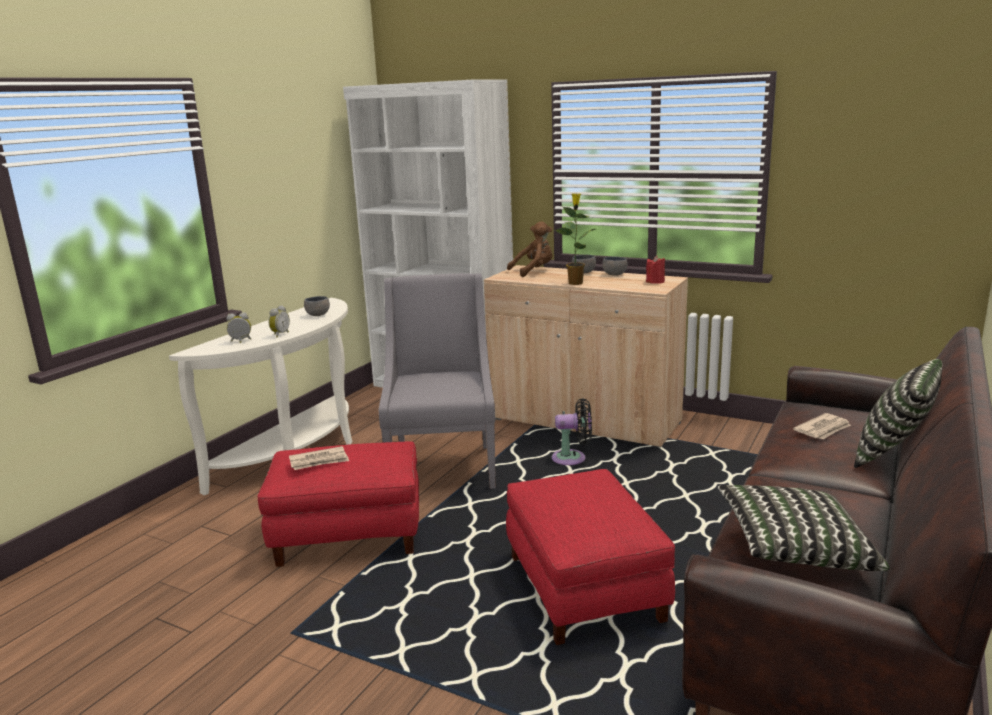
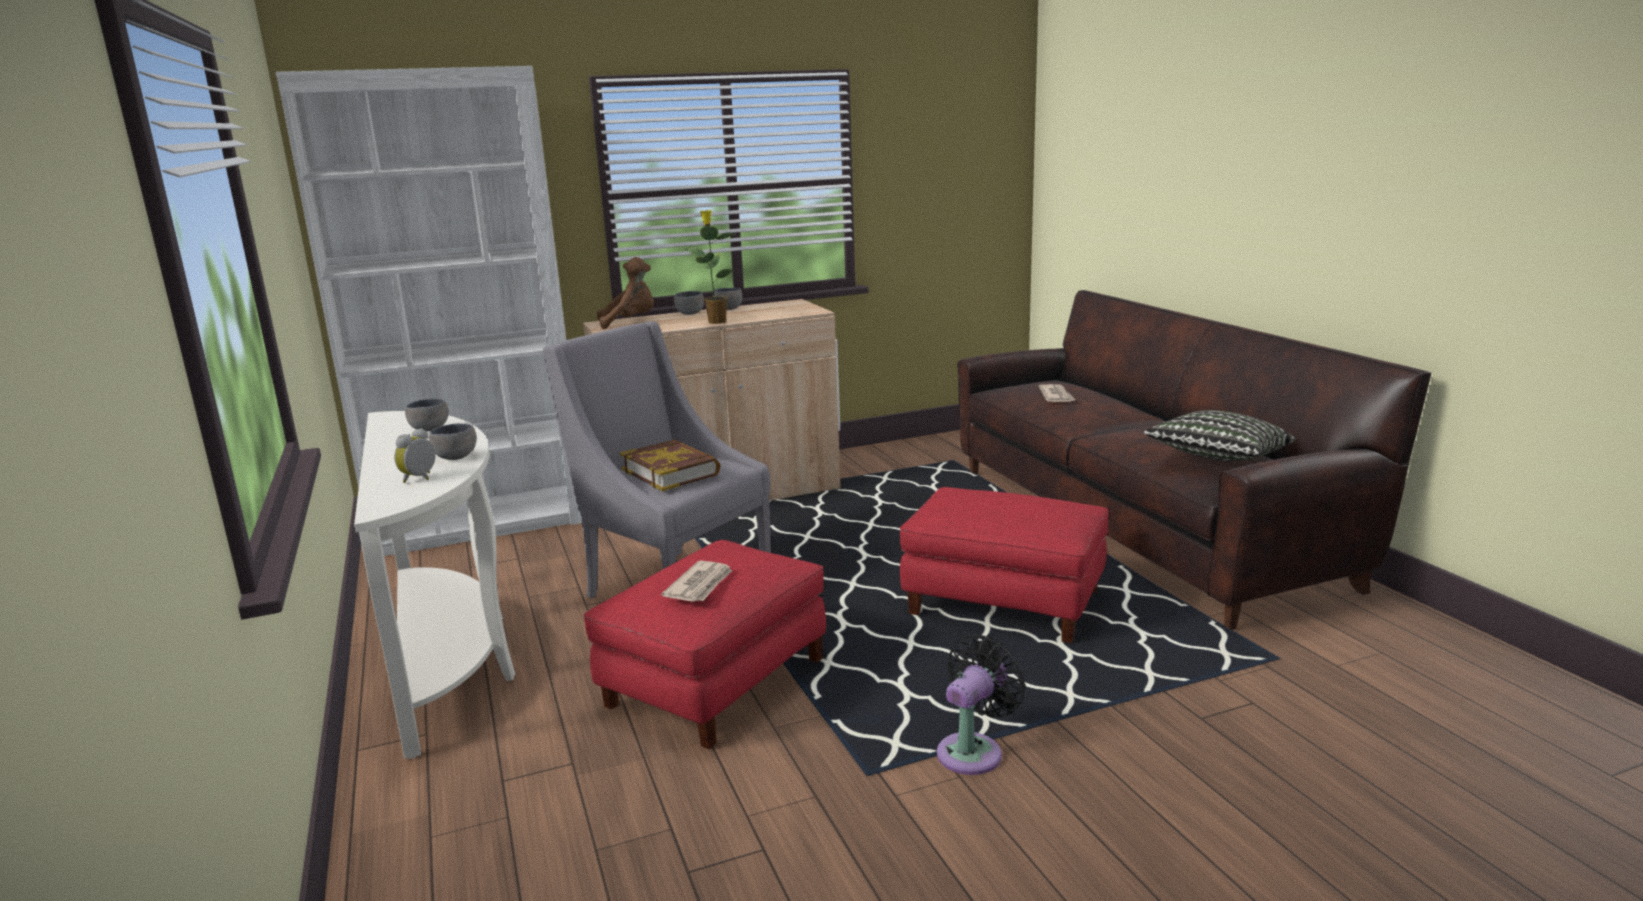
camera: 50 degrees left, 0 degrees up
(279, 334) = (454, 457): alarm clock -> grey bowl
(432, 384) = (671, 472): none -> book
(534, 271) = (630, 323): brown plush toy -> brown plush toy turned 60 degrees clockwise
(572, 458) = (783, 527): black fan -> black fan (973, 751)
(655, 282) = (789, 306): red candle -> none
(894, 454) = (1122, 396): pillow -> none

